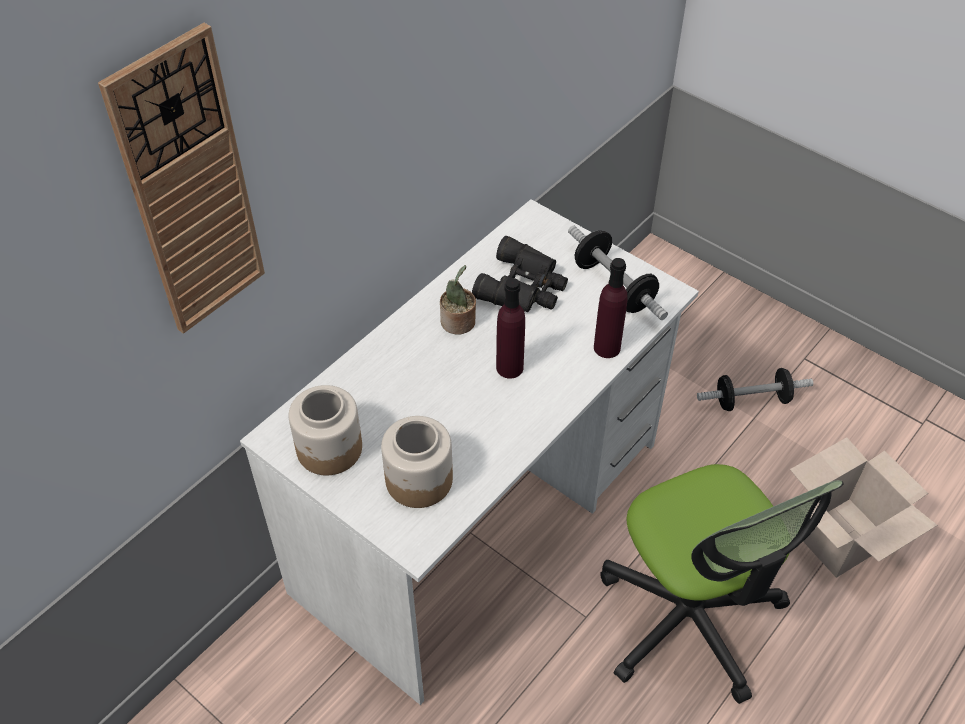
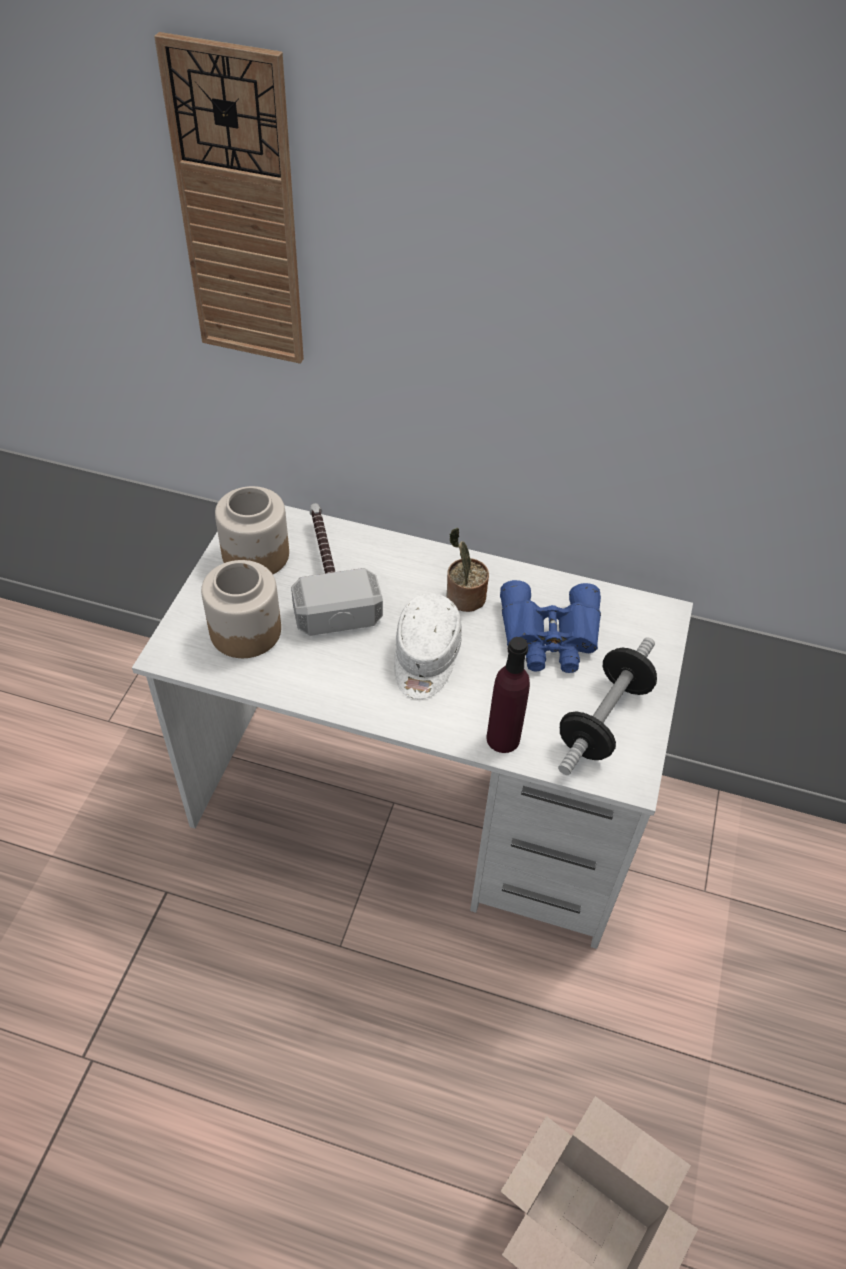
camera: 65 degrees right, 0 degrees up
(384, 403) = (328, 575): none -> hammer
(509, 368) = (425, 659): purple bottle -> white cap
(524, 287) = (550, 637): black binoculars -> blue binoculars
(689, 618) = (382, 1059): office chair -> none
(751, 400) = (736, 1051): dumbbell -> none

